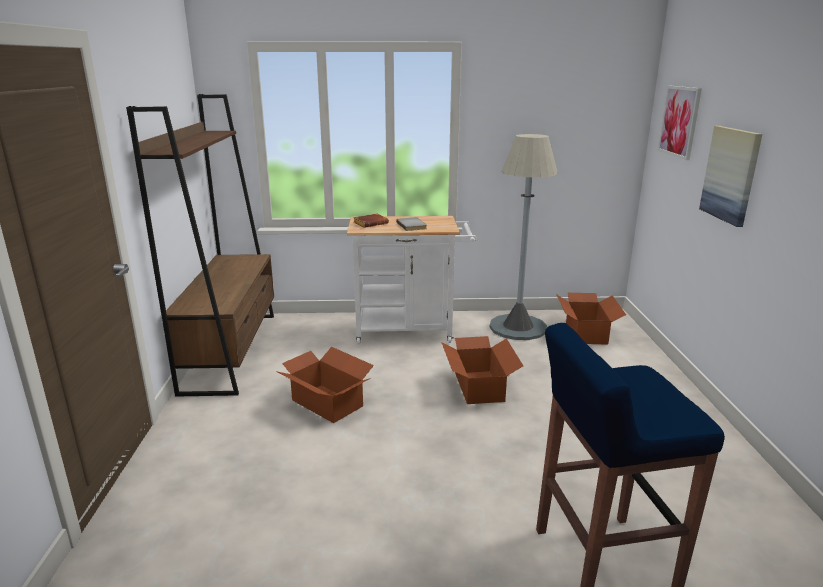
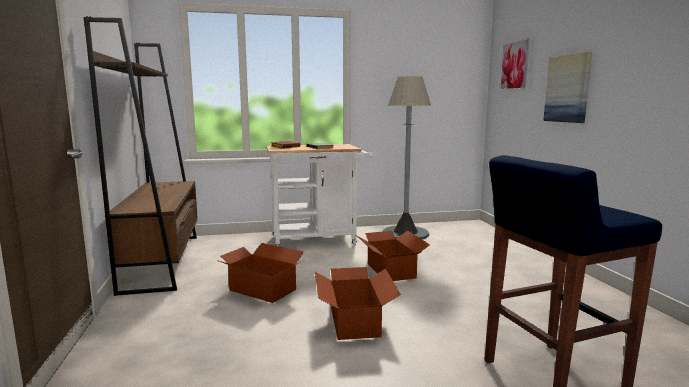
camera: 10 degrees left, 10 degrees down
(586, 333) = (459, 234): cardboard box -> cardboard box (355, 321)

